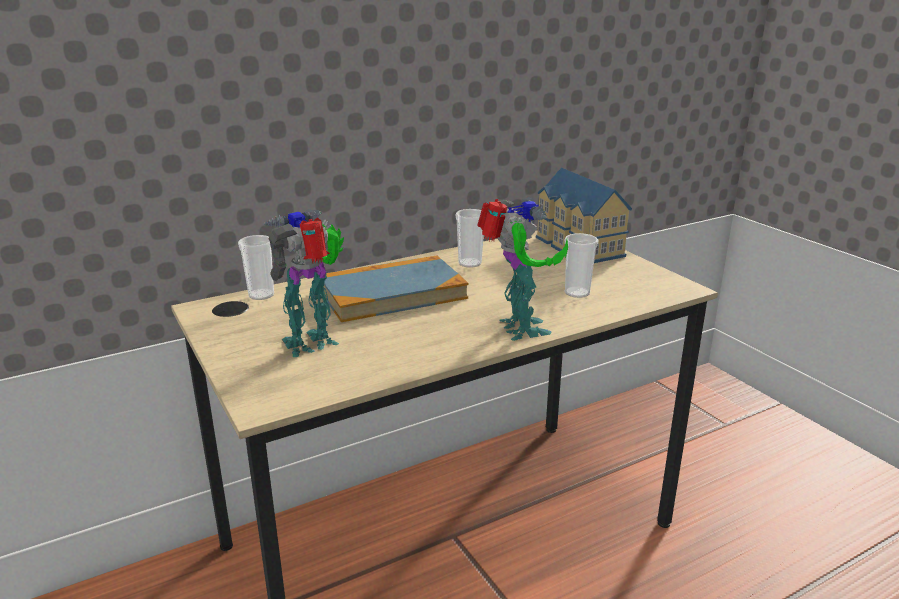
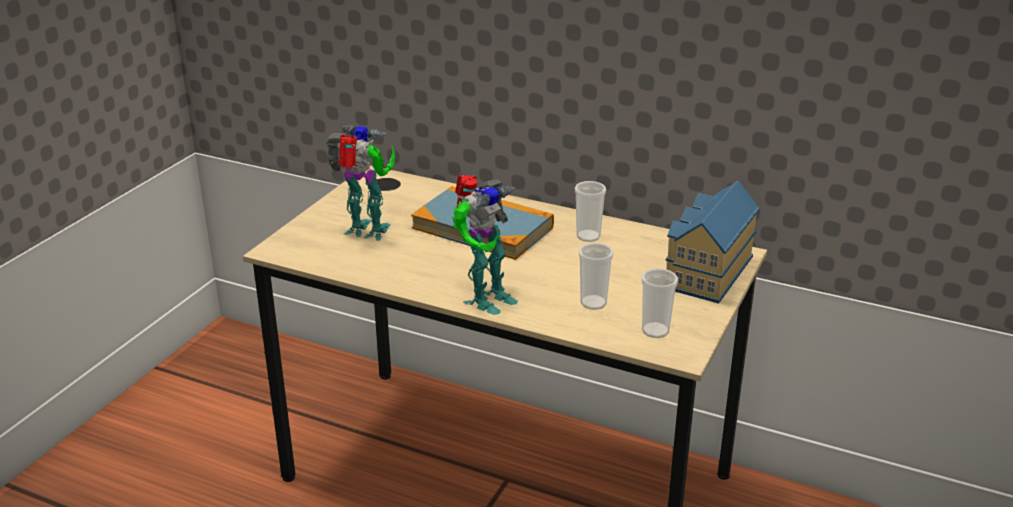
camera: 55 degrees right, 5 degrees up
(261, 295) = (417, 184): cup -> cup (655, 331)

